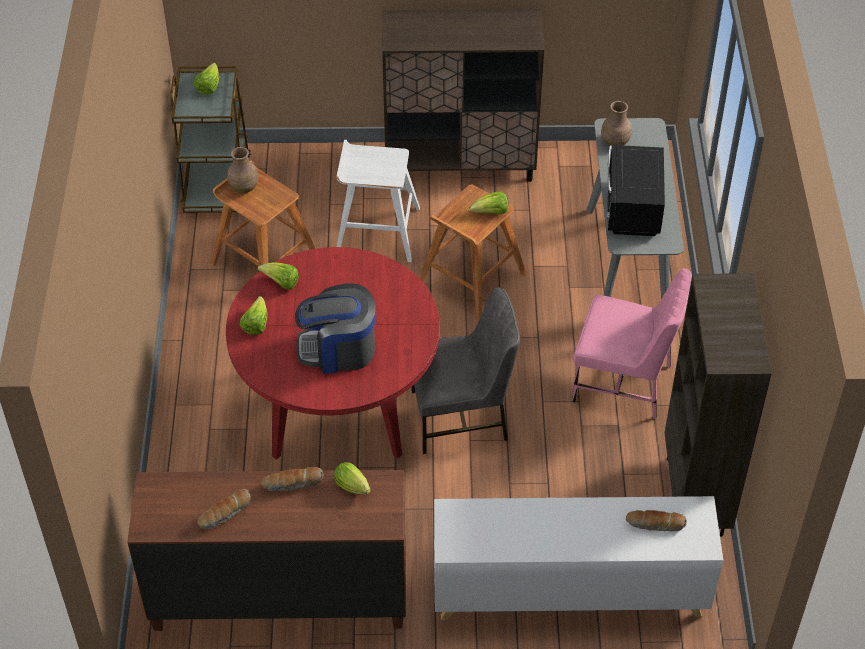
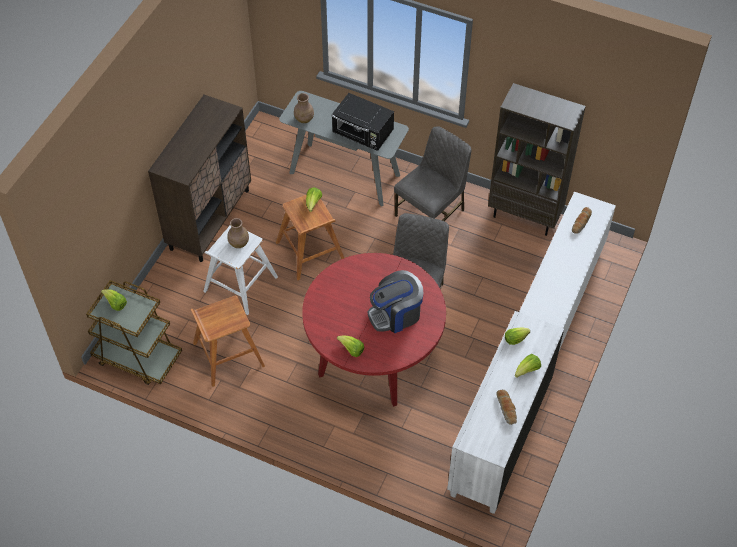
camera: 65 degrees left, 5 degrees up
(244, 188) = (211, 322): brown vase -> brown vase (239, 243)
(278, 597) = (499, 439): brown dresser -> white dresser
(281, 283) = (324, 325): lettuce -> lettuce (527, 370)
(293, 484) = (500, 367): bread -> none
(338, 349) = (396, 314): coffee machine -> coffee machine turned 45 degrees clockwise
(624, 383) = (431, 213): pink chair -> grey chair

